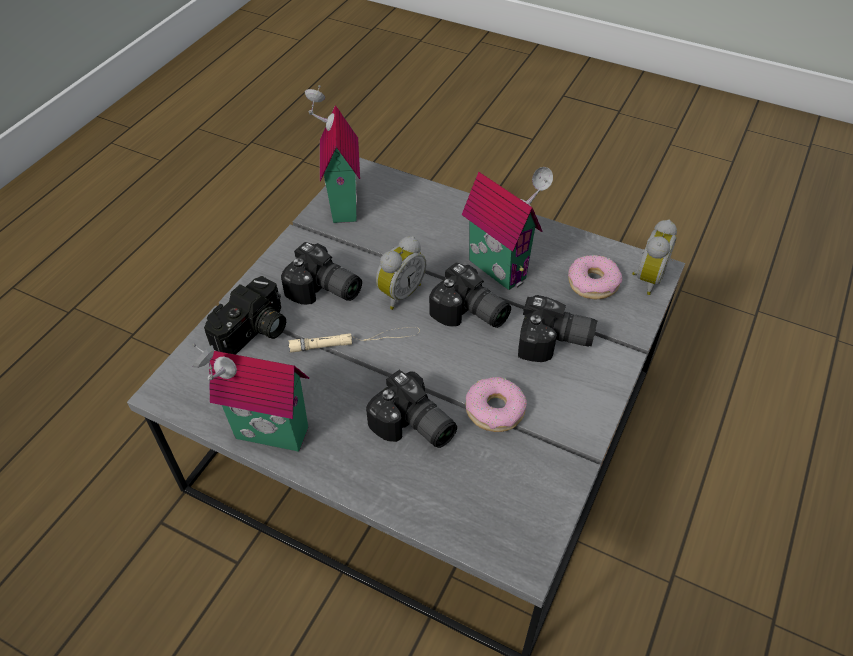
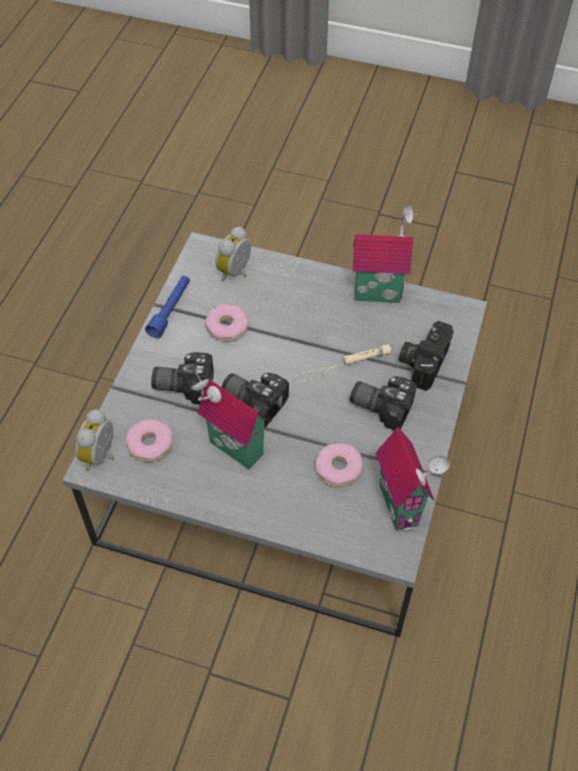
camera: 170 degrees right, 5 degrees up
(393, 239) = (338, 468): none -> donut
(399, 293) = (318, 411): alarm clock -> alarm clock (236, 273)
(413, 428) = (282, 309): camera -> none
(575, 447) = (170, 310): none -> blue flashlight

